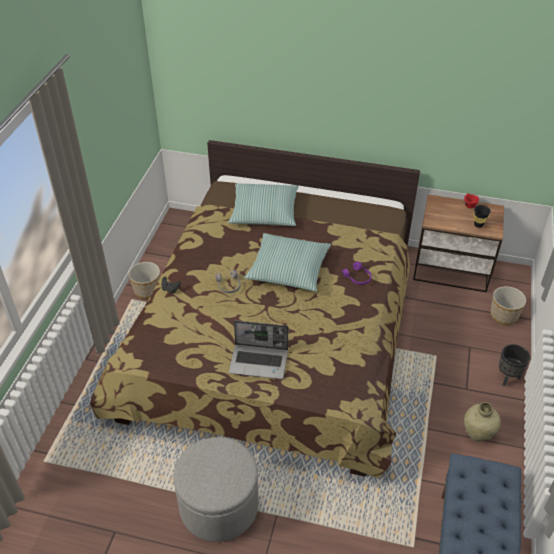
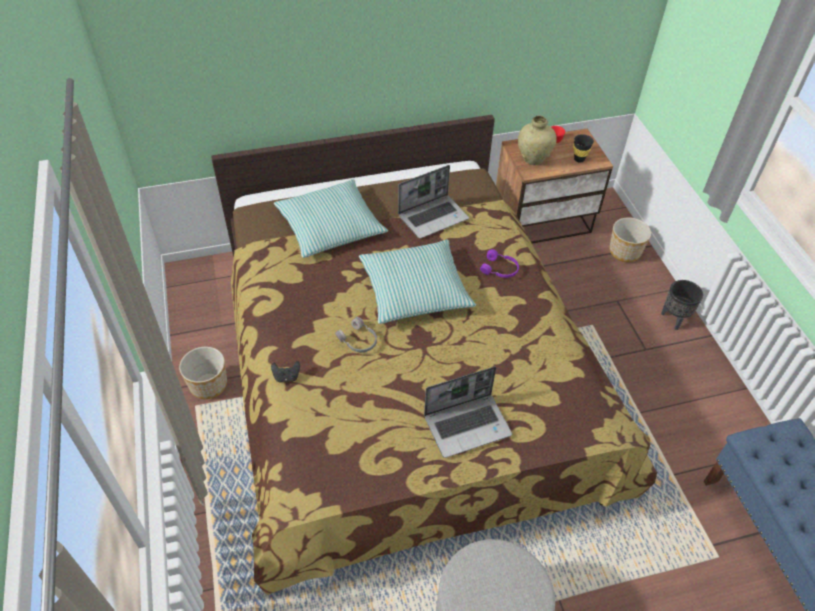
camera: 30 degrees left, 5 degrees up
(337, 228) = (433, 217): none -> laptop
(477, 434) = (689, 395): beige vase -> beige vase (533, 159)

